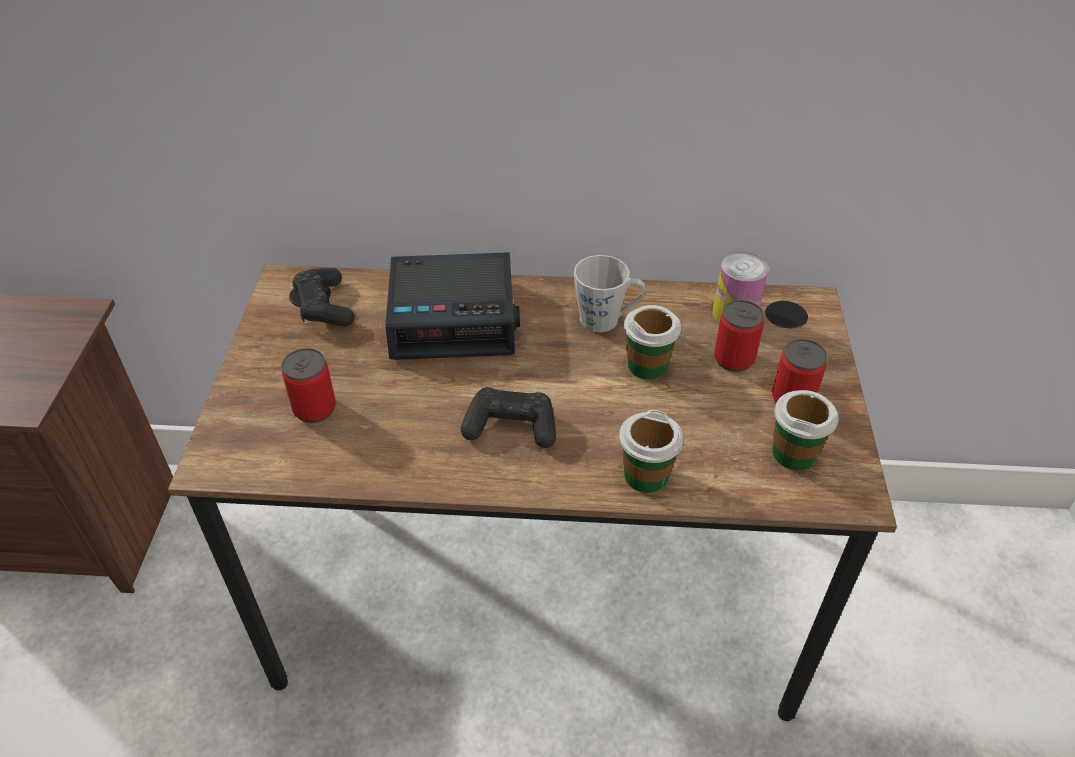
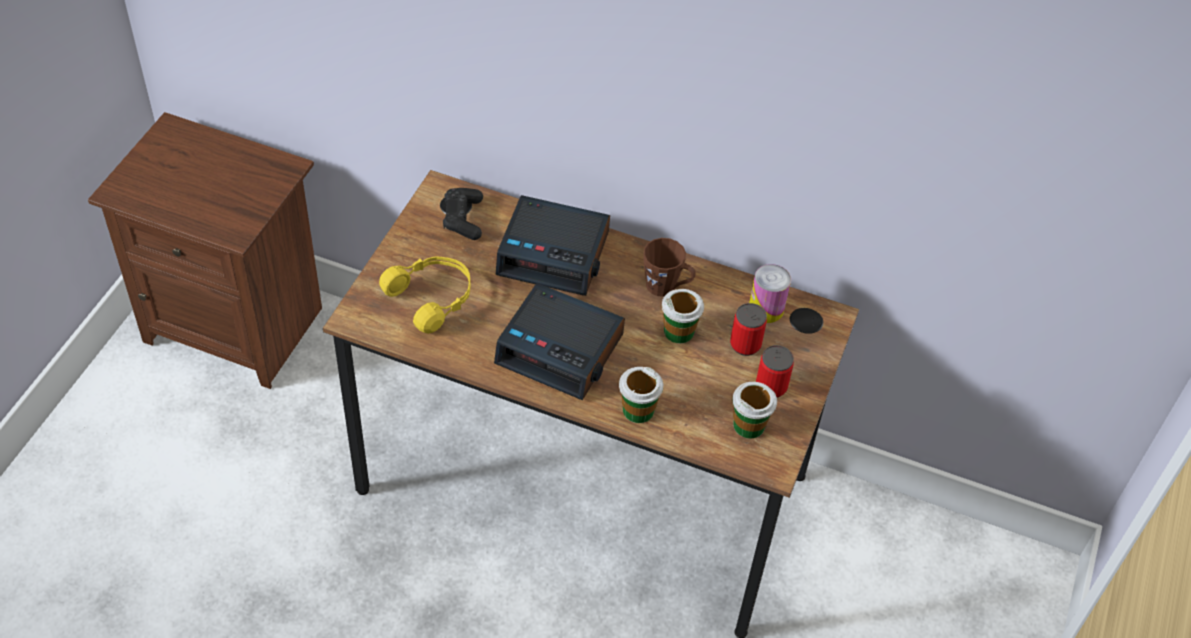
camera: 15 degrees right, 5 degrees up
(314, 409) = (432, 298): can -> yellow headphones
(511, 427) = (561, 349): black game controller -> alarm clock
(607, 320) = (666, 287): grey mug -> brown mug

